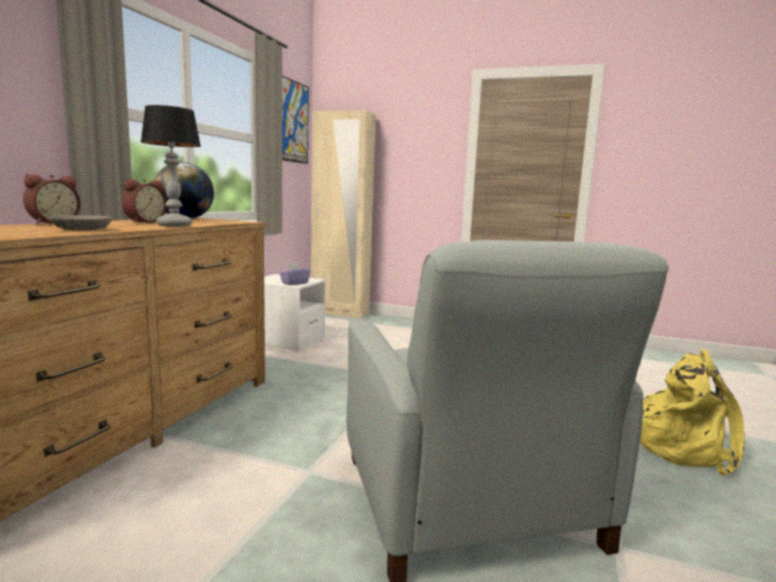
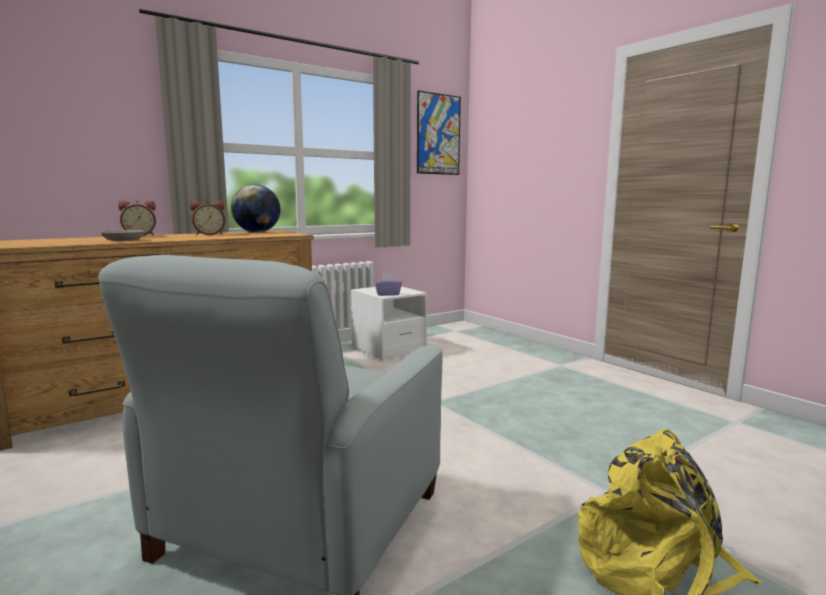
camera: 35 degrees right, 0 degrees up
(174, 225) = (209, 237): table lamp -> none
(339, 313) = (480, 330): beige wardrobe -> none

